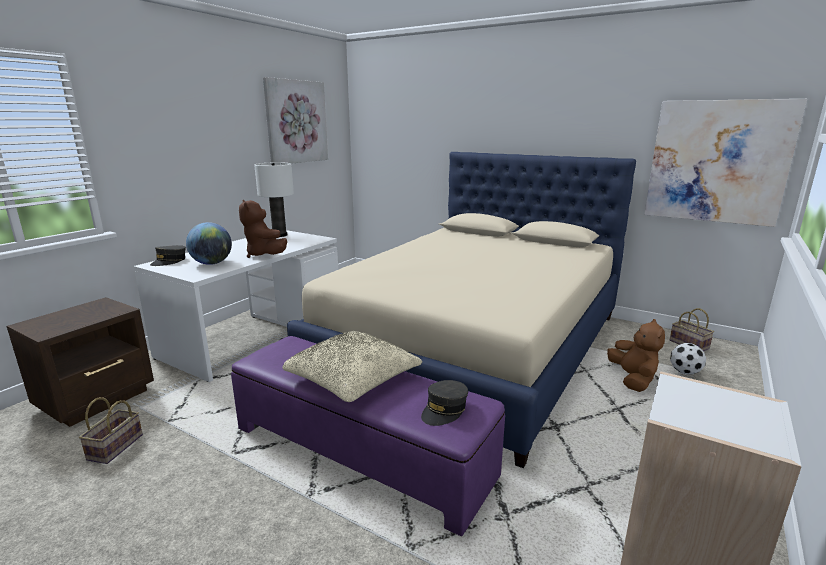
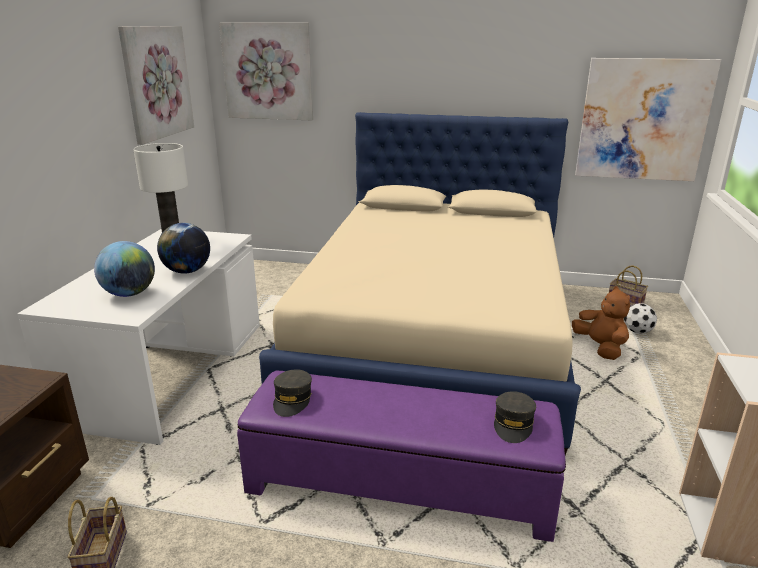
camera: 20 degrees left, 5 degrees up
(169, 261) = (63, 298): grey cap -> grey cap (292, 399)
(265, 255) = (187, 271): brown plush toy -> globe
(353, 378) = (395, 408): beige pillow -> none
(389, 119) = (268, 71): none -> picture

